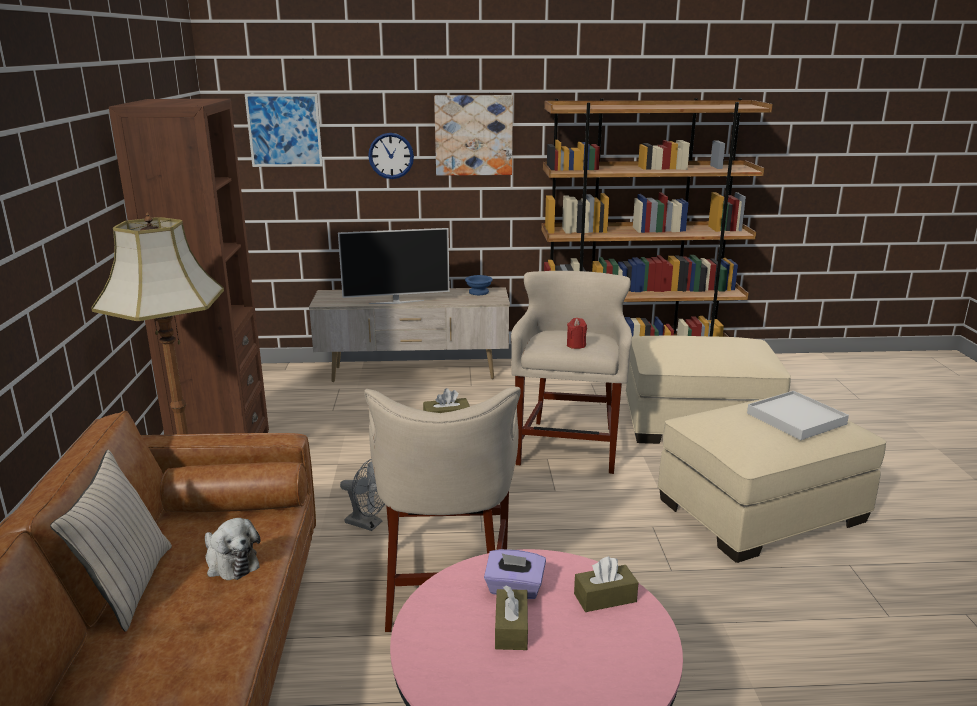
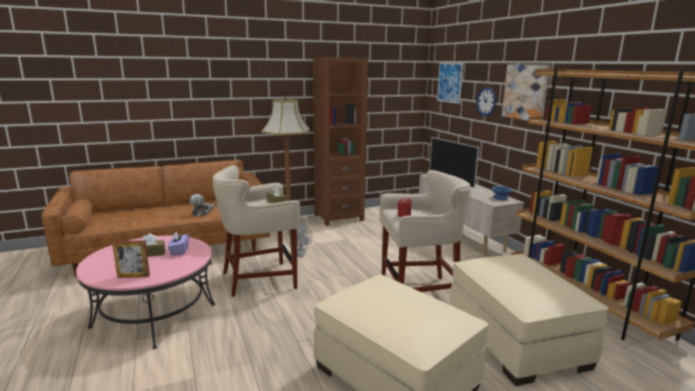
camera: 70 degrees right, 5 degrees down
(127, 587) = (187, 204): beige pillow -> none
(605, 598) = (172, 268): brown tissue box -> none
(630, 650) = (133, 276): none -> picture frame
(796, 419) = (407, 313): white tray -> none

